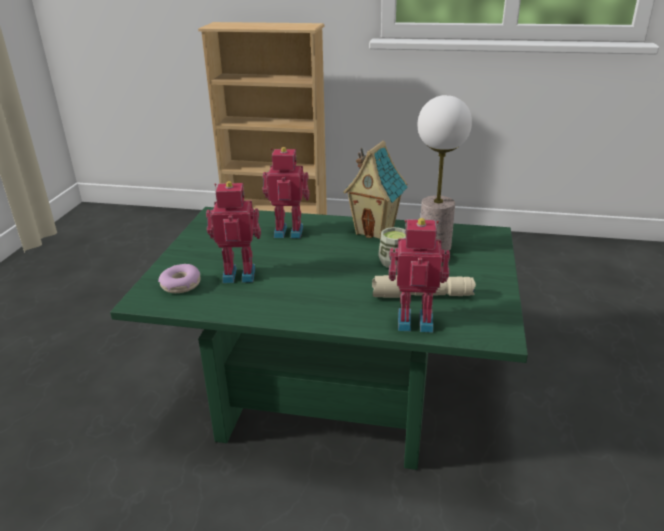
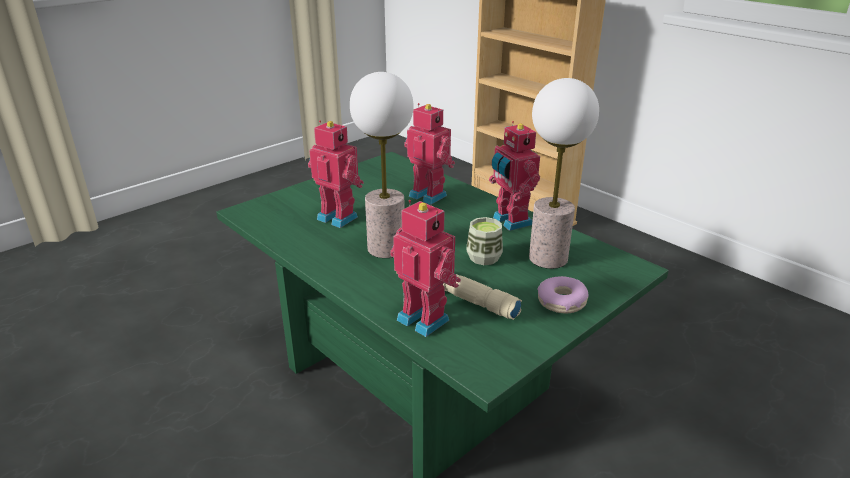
camera: 35 degrees right, 0 degrees up
(181, 285) = (286, 210): donut -> donut (561, 302)
(315, 283) = (386, 248): none -> table lamp
(375, 230) = (510, 221): toy house -> toy robot

